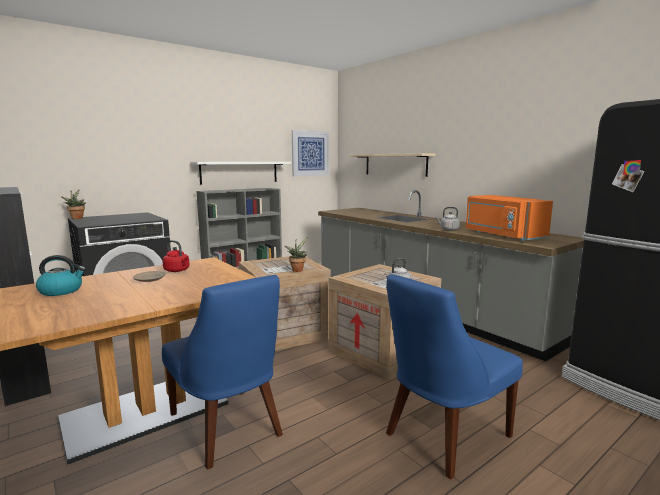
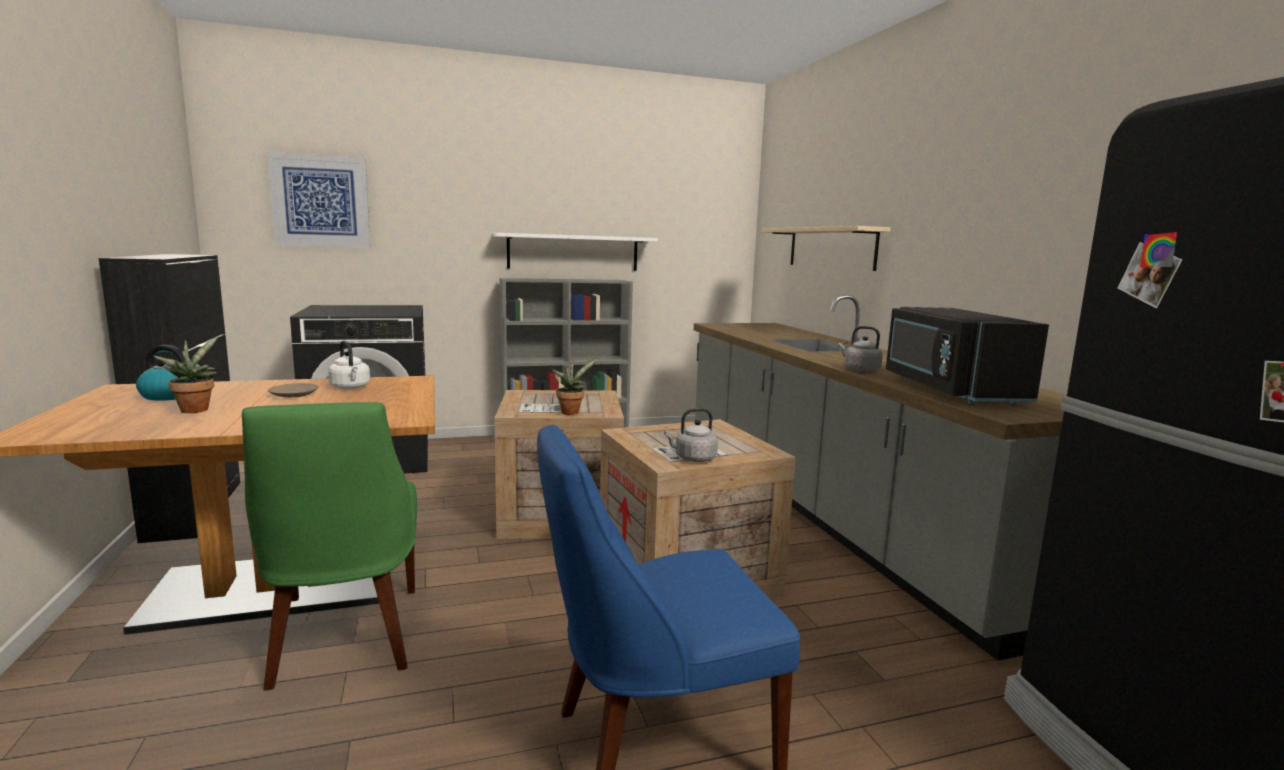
camera: 20 degrees right, 0 degrees up
(77, 218) = (319, 306): potted plant -> potted plant (195, 409)
(177, 270) = (350, 387): red kettle -> white kettle
(228, 429) = (345, 640): blue chair -> green chair
(310, 153) = (702, 226): picture -> picture (320, 201)
(502, 235) = (949, 389): orange microwave -> black microwave

